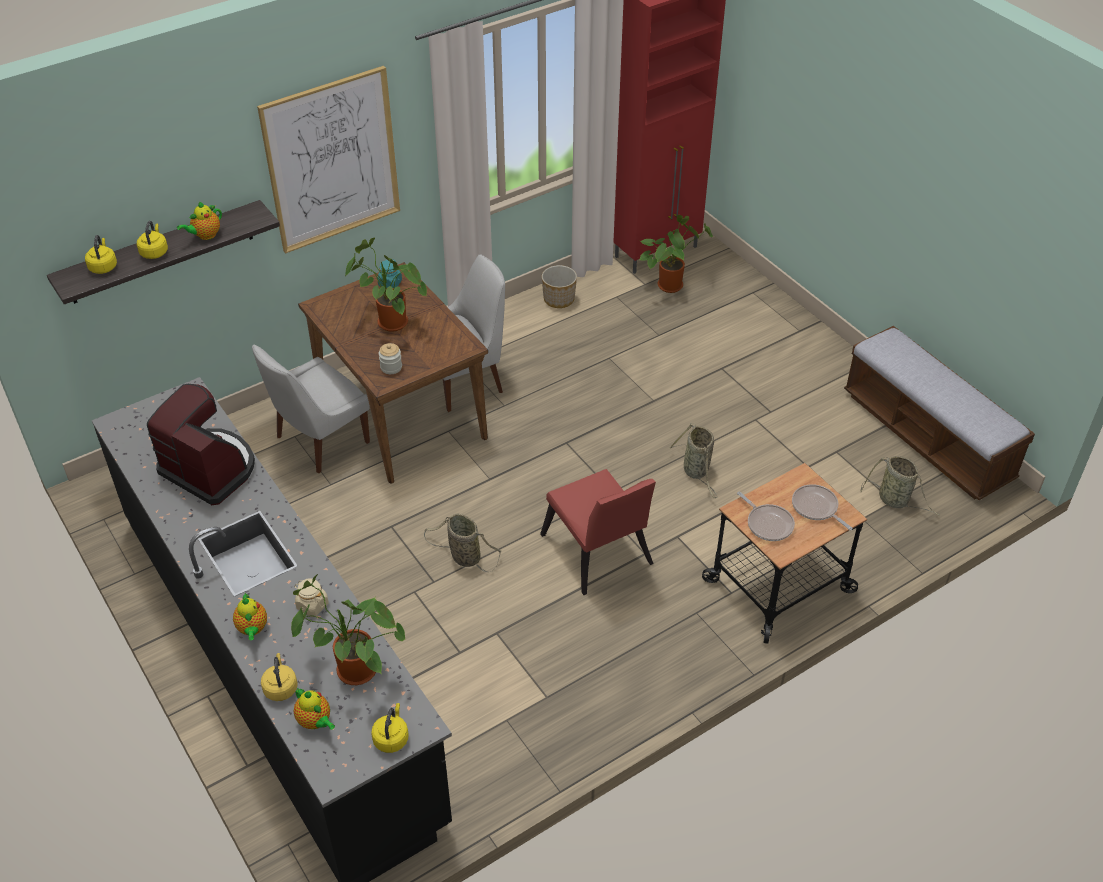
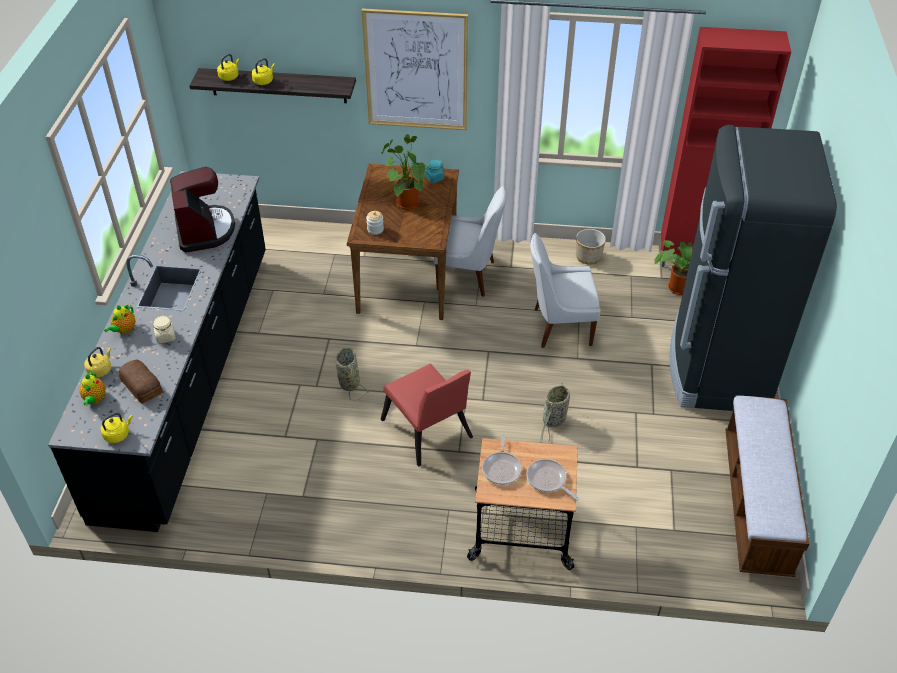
camera: 40 degrees right, 0 degrees up
(205, 235) = (301, 84): teapot -> none
(319, 441) = (344, 265): white chair -> white chair (559, 327)
(352, 672) = (142, 385): potted plant -> bread
(598, 555) = (428, 433): red chair -> red chair turned 45 degrees counterclockwise
(777, 340) = (717, 368): none -> black fridge
(816, 508) = (548, 480): frying pan -> frying pan turned 45 degrees counterclockwise
(895, 500) = (676, 531): basket -> none

